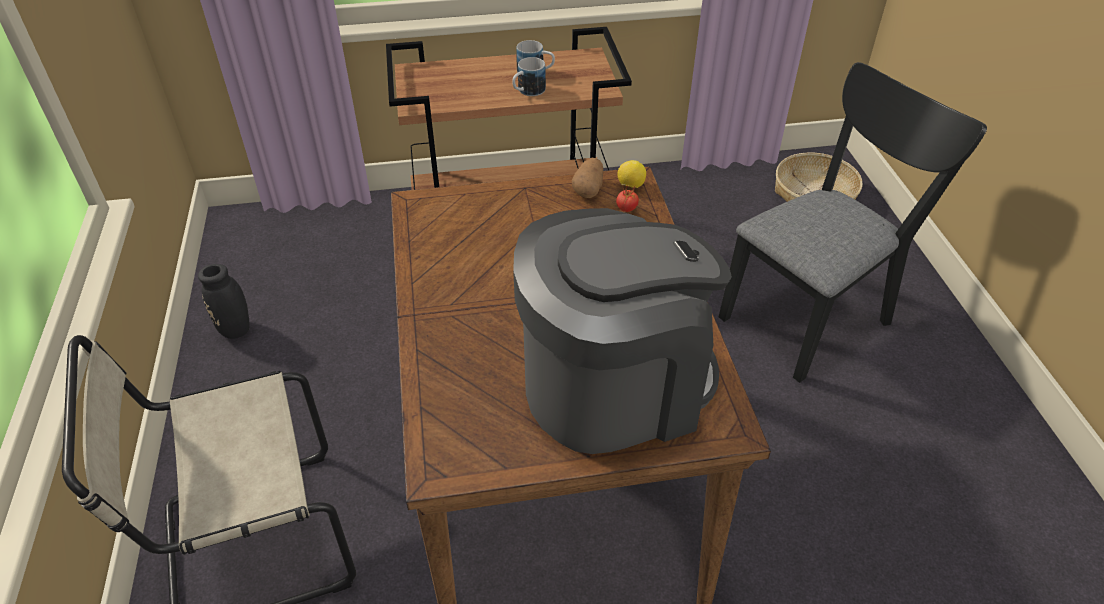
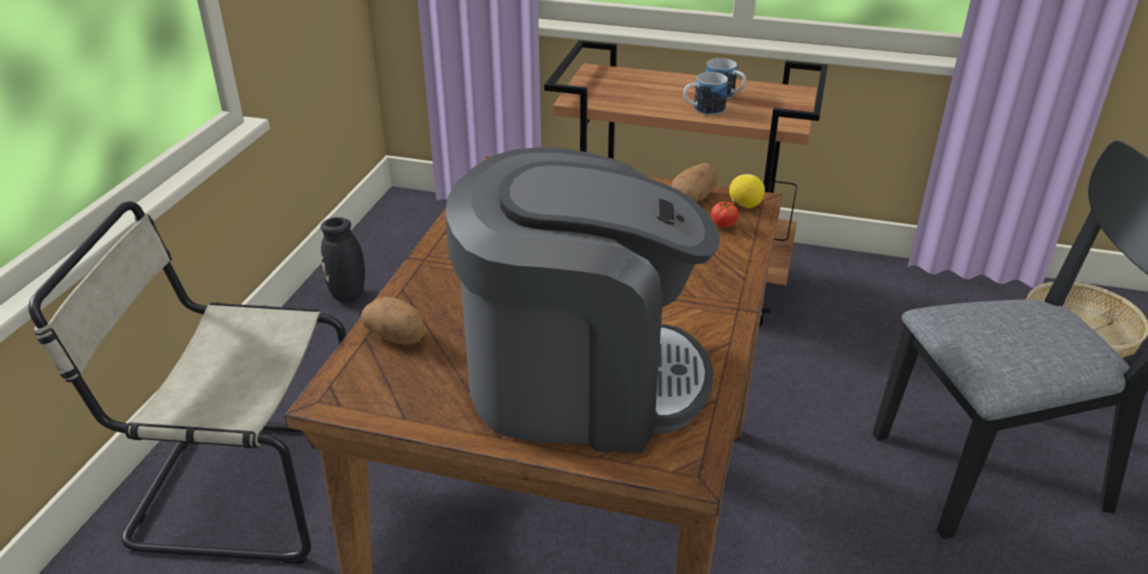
camera: 25 degrees right, 10 degrees down
(446, 396) = (397, 337): none -> potato

